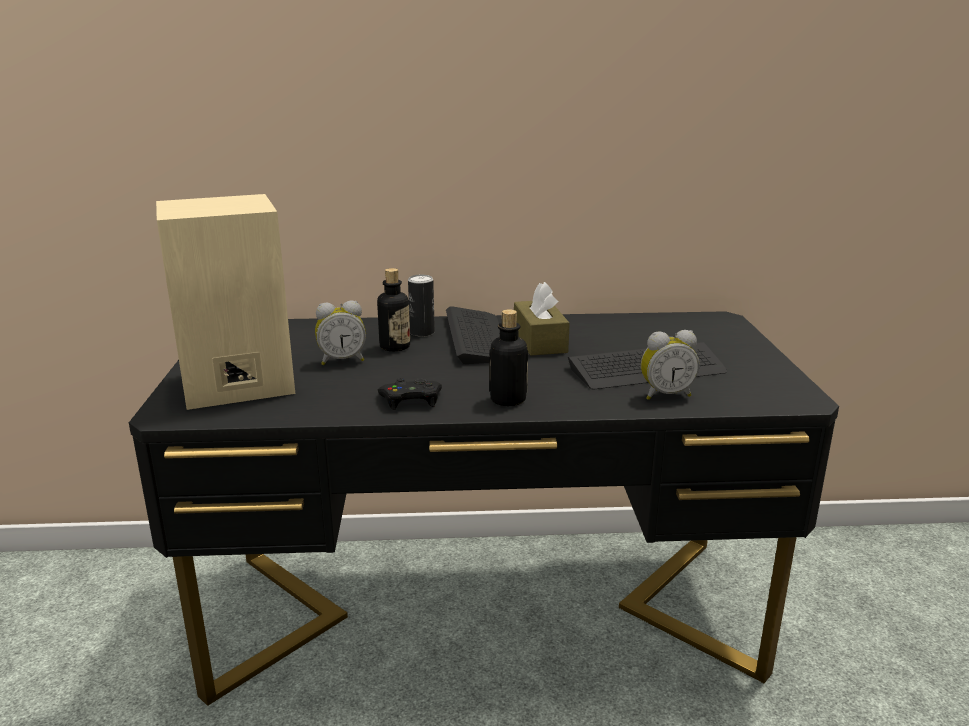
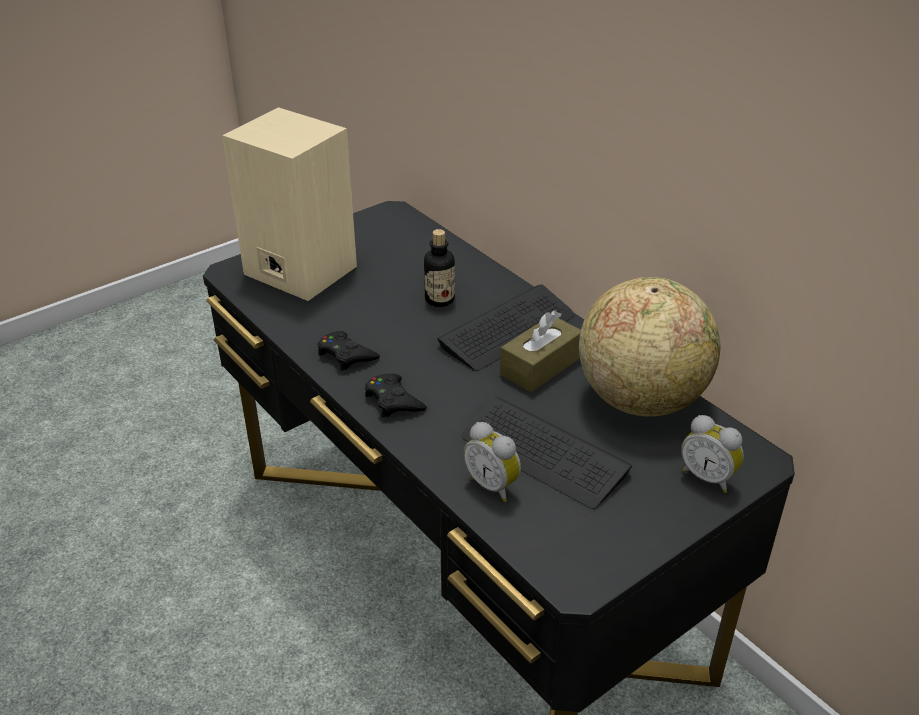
camera: 55 degrees right, 15 degrees up
(342, 360) = (386, 290): alarm clock -> alarm clock (708, 477)
(422, 332) = (485, 297): can -> none
(508, 399) = (393, 401): bottle -> black game controller
(620, 326) = (641, 399): none -> globe

